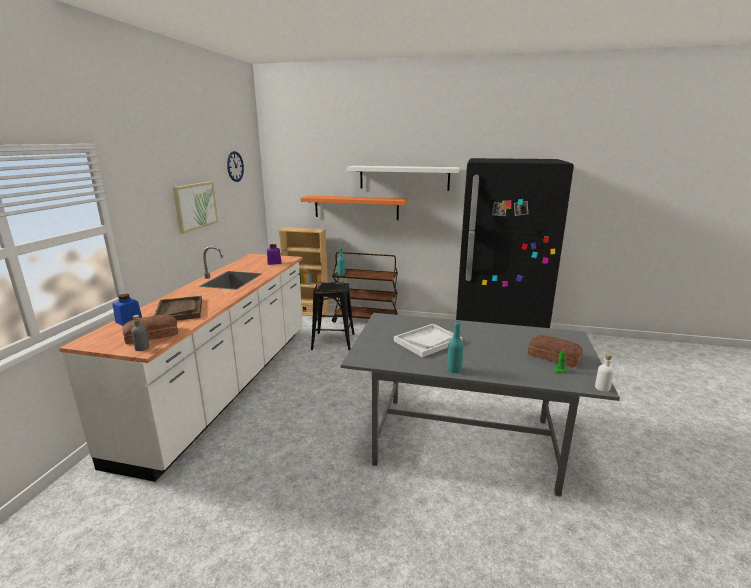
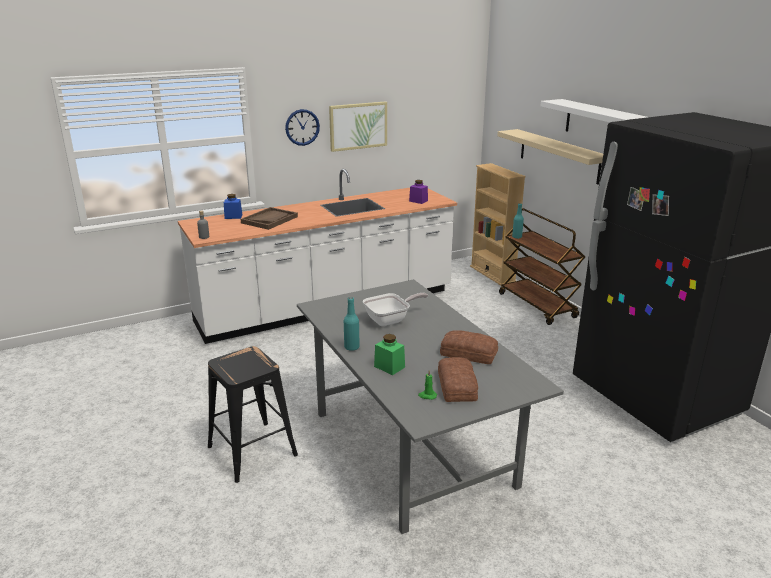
camera: 50 degrees right, 5 degrees up
(152, 335) = (223, 231): bread -> bread (469, 354)
(235, 166) = (431, 85): wall clock -> wall clock (302, 127)
(333, 341) = (465, 312): black stool -> black stool (251, 451)
(356, 207) = (559, 155): orange shelf -> beige shelf
(427, 341) = (390, 320): white tray -> frying pan
(502, 368) = (389, 367): none -> green jar
(602, 387) = (421, 425): white bottle -> none

